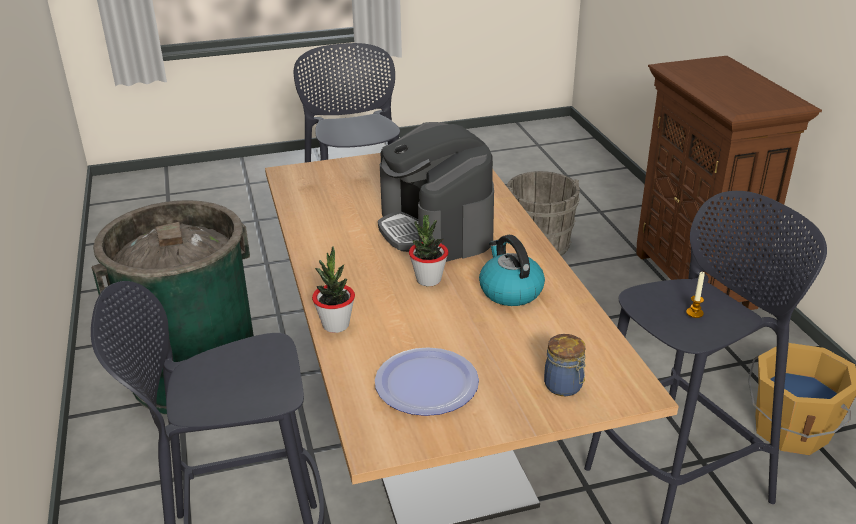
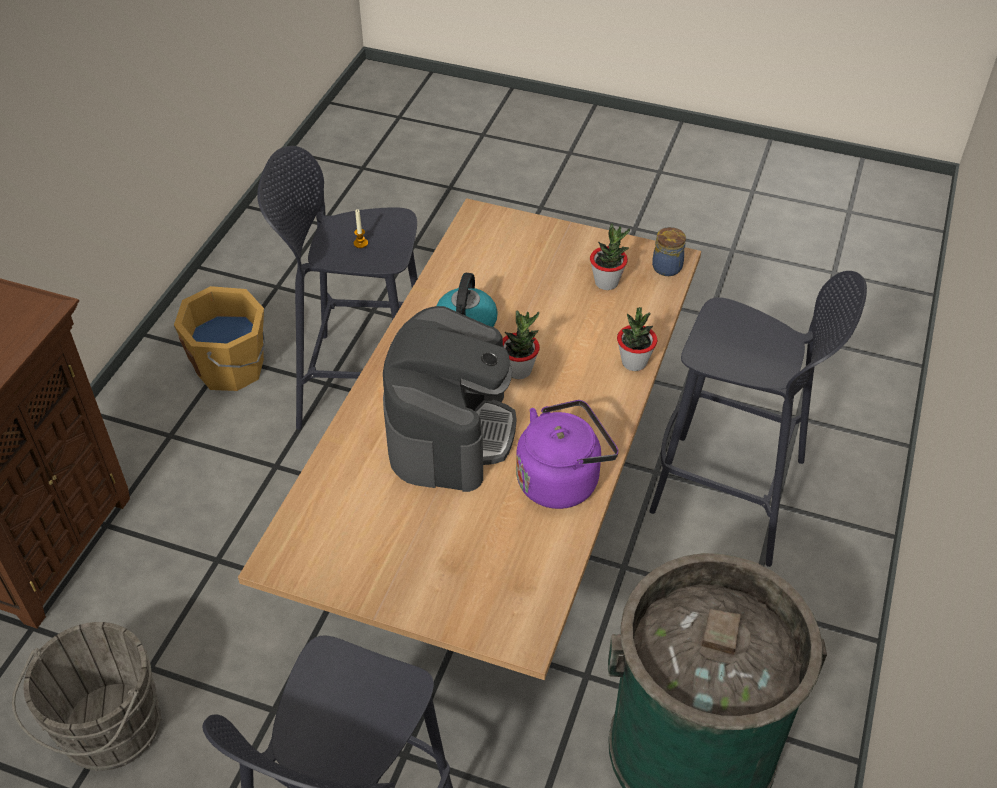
camera: 145 degrees left, 15 degrees up
(328, 235) = (562, 479): none -> purple kettle
(426, 383) = (606, 282): plate -> potted plant
(564, 386) = (519, 238): jar -> jar (666, 266)

